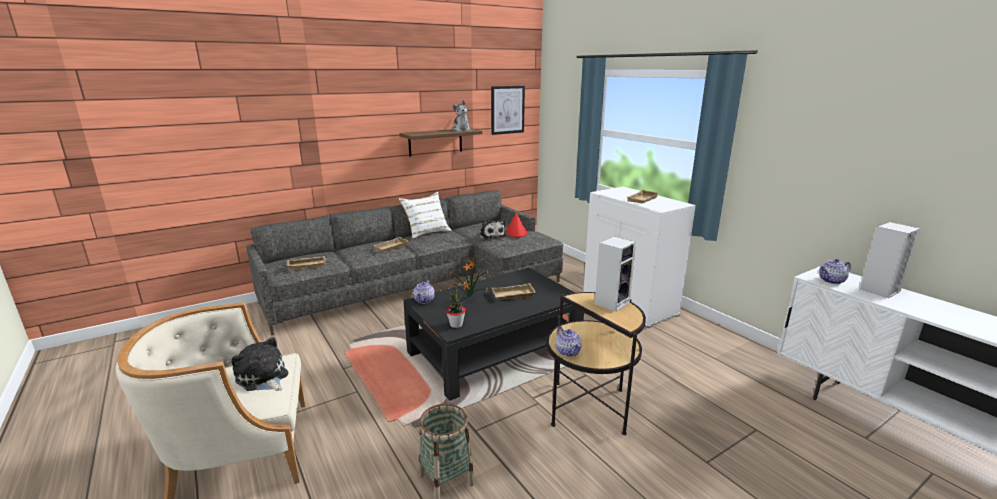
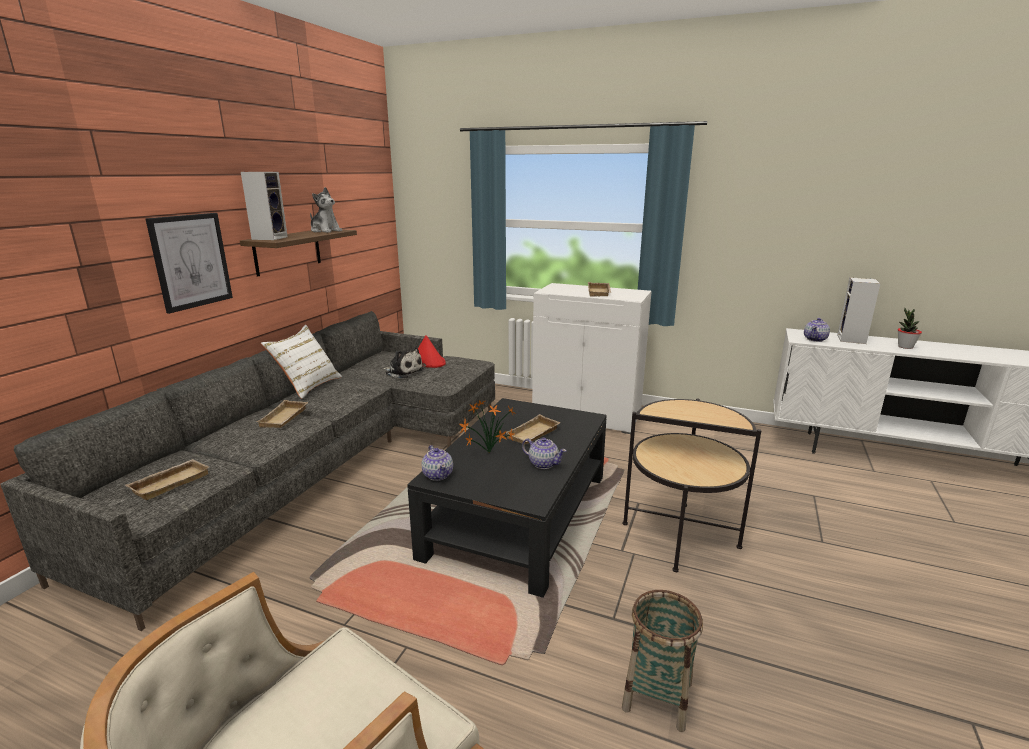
camera: 35 degrees left, 0 degrees up
(263, 378) = (356, 695): plush toy -> none
(456, 325) = (524, 491): potted plant -> potted plant (905, 347)
(507, 110) = (363, 201): picture -> picture (191, 261)
(568, 351) = (685, 475): teapot -> teapot (543, 464)
(612, 302) = (690, 406): speaker -> speaker (270, 238)

